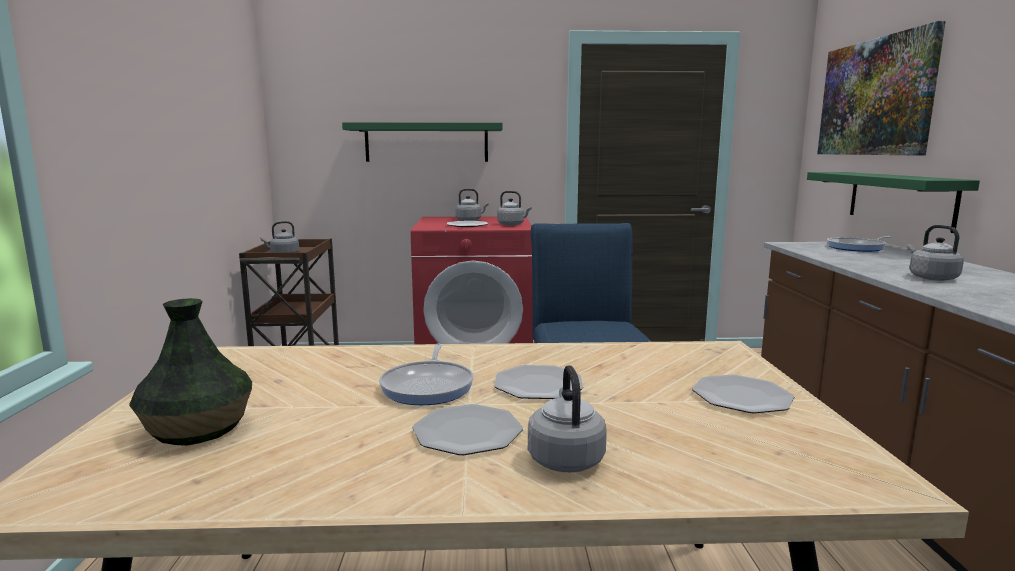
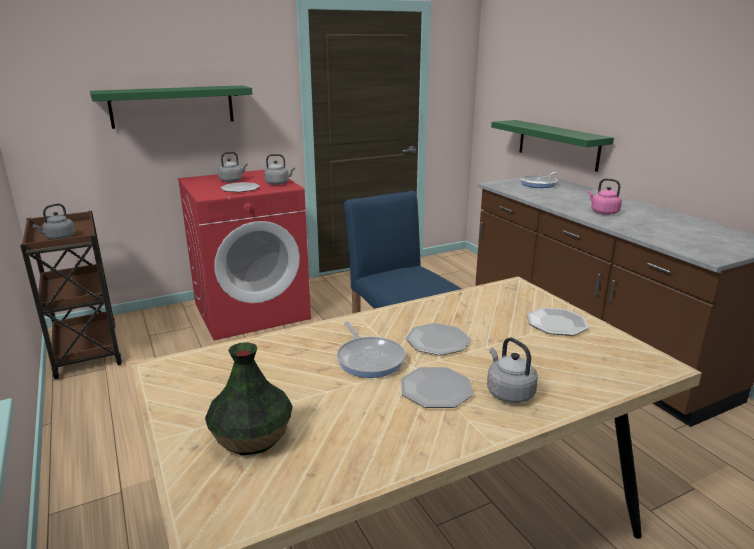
camera: 25 degrees left, 10 degrees up
(874, 97) = (536, 66): picture -> none
(930, 278) = (603, 212): grey kettle -> pink kettle

